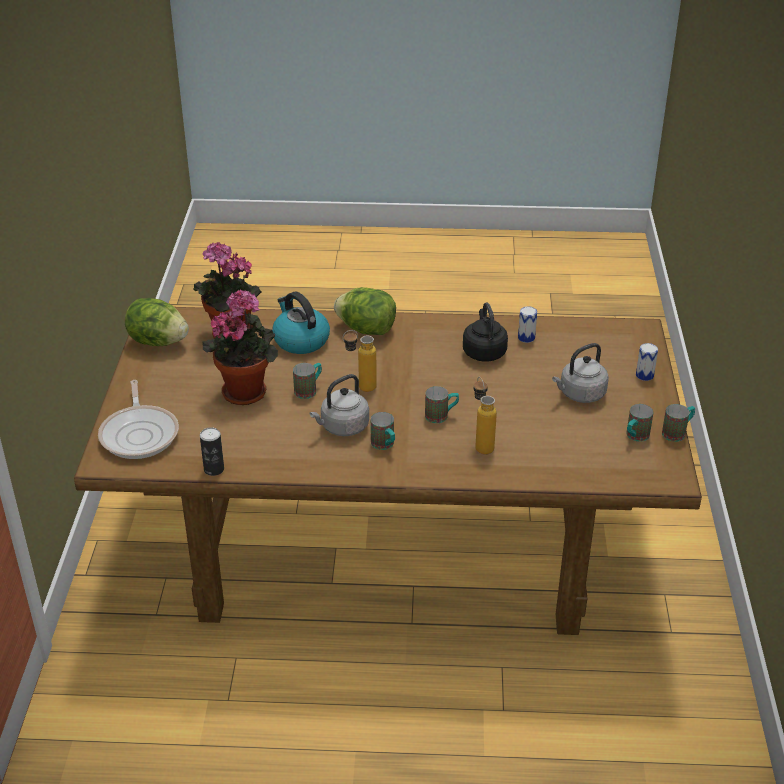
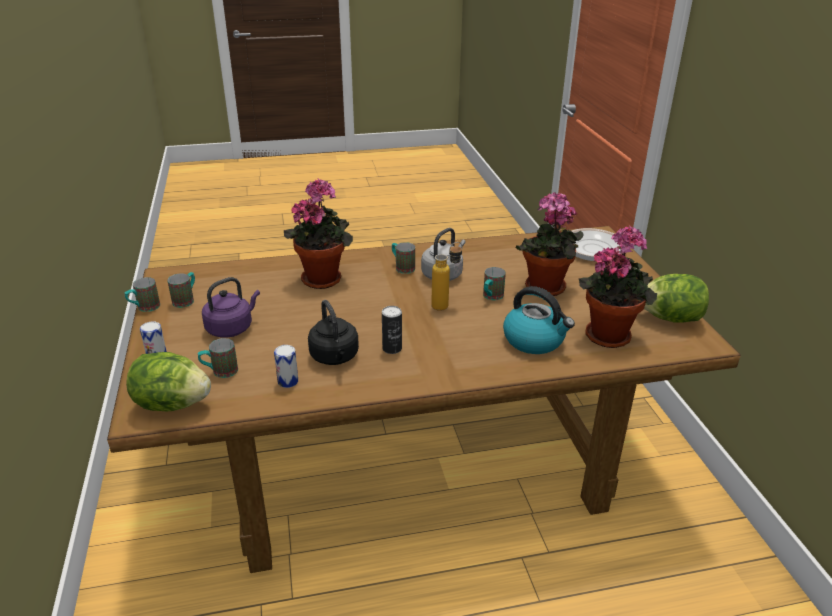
camera: 165 degrees right, 5 degrees down
(214, 469) = (519, 239): can -> can (392, 348)
(366, 330) = (473, 363): lettuce -> lettuce (172, 404)
(441, 416) = (363, 293): mug -> mug (220, 372)
(481, 444) = (323, 278): bottle -> potted plant
(580, 394) = (231, 328): grey kettle -> purple kettle

